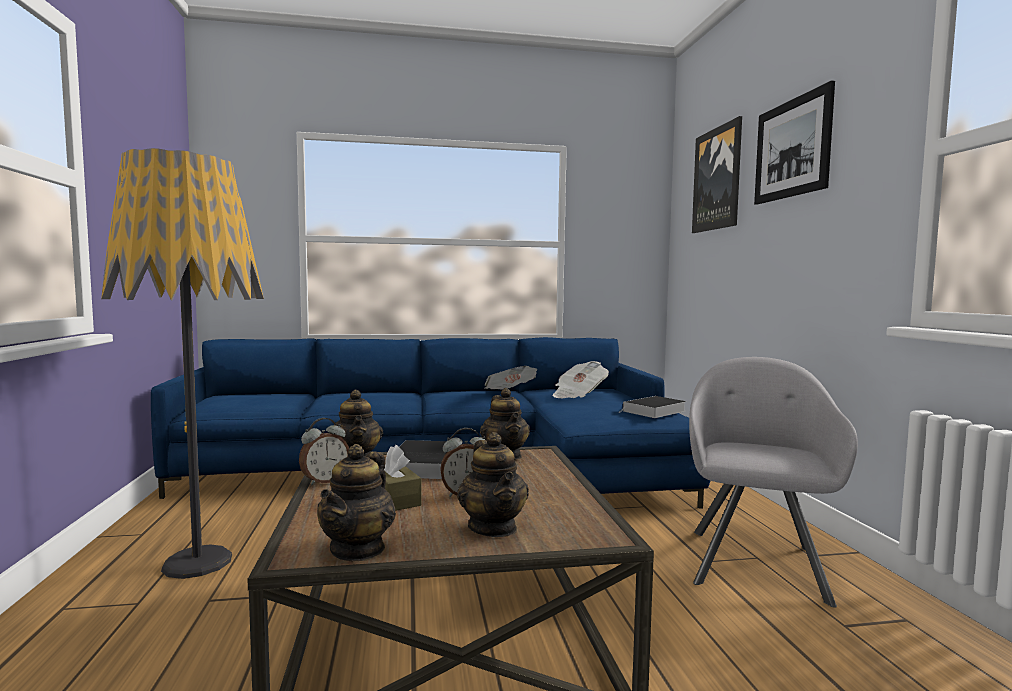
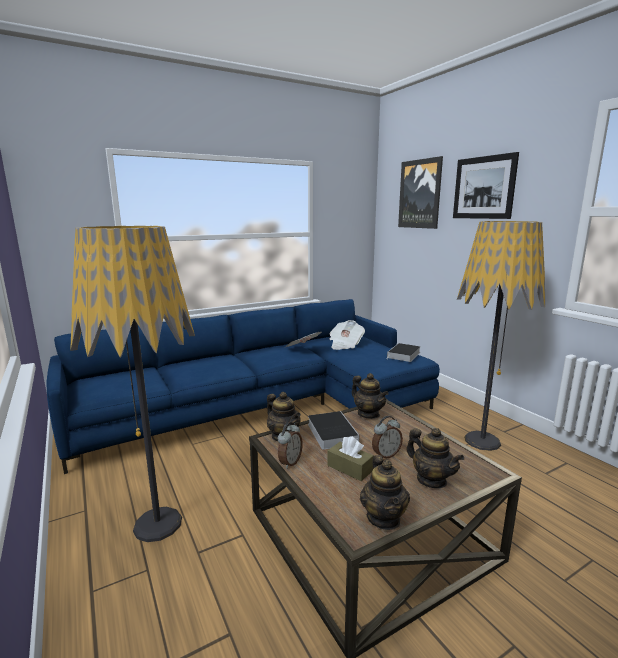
camera: 20 degrees left, 10 degrees up
(755, 560) = (482, 441): grey armchair -> floor lamp

